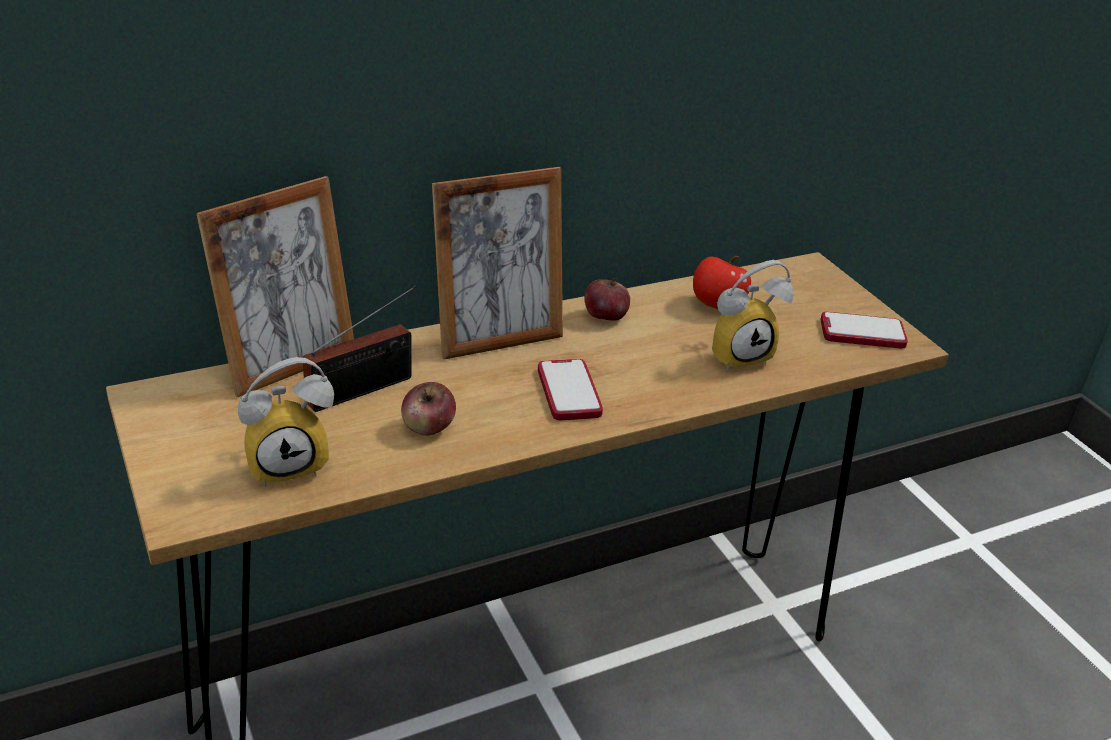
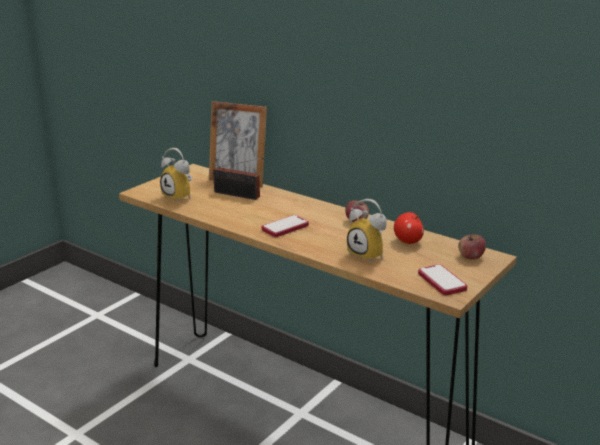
camera: 65 degrees right, 10 degrees down
(428, 428) = (227, 210): apple -> apple (470, 257)
(497, 338) = (306, 206): picture frame -> none

